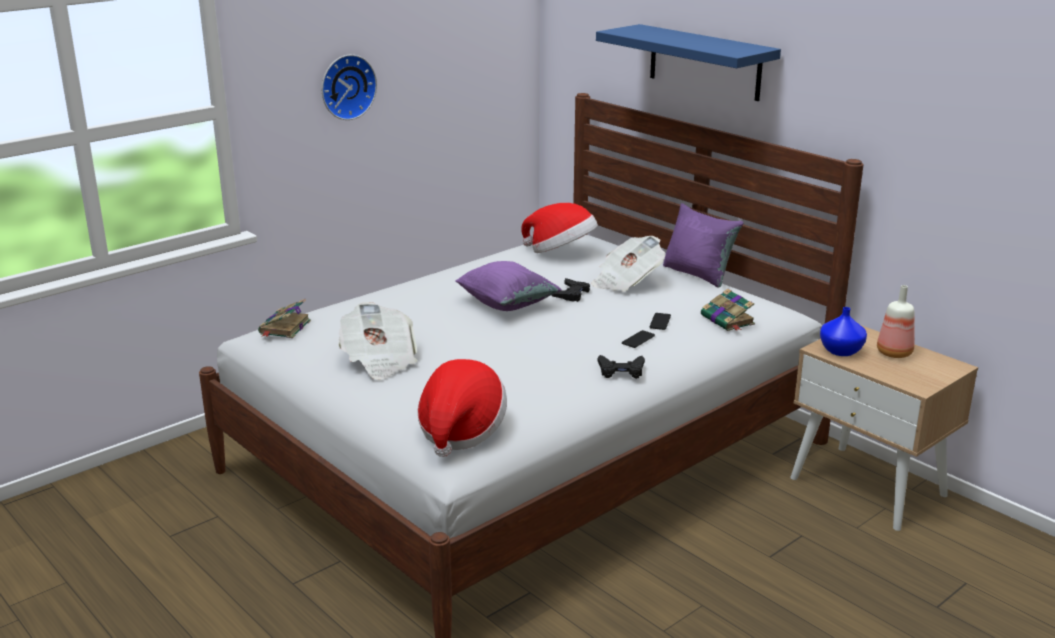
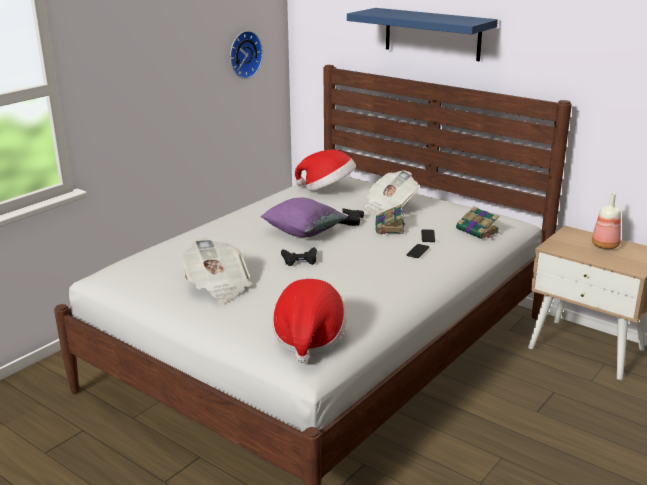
camera: 10 degrees left, 0 degrees up
(284, 328) = (126, 266): book -> book (389, 227)
(346, 86) = (149, 65): wall clock -> wall clock (243, 54)
(621, 371) = (416, 277): black game controller -> black game controller (300, 260)
(698, 274) = (438, 198): purple pillow -> none
(841, 350) = (566, 247): blue vase -> none

